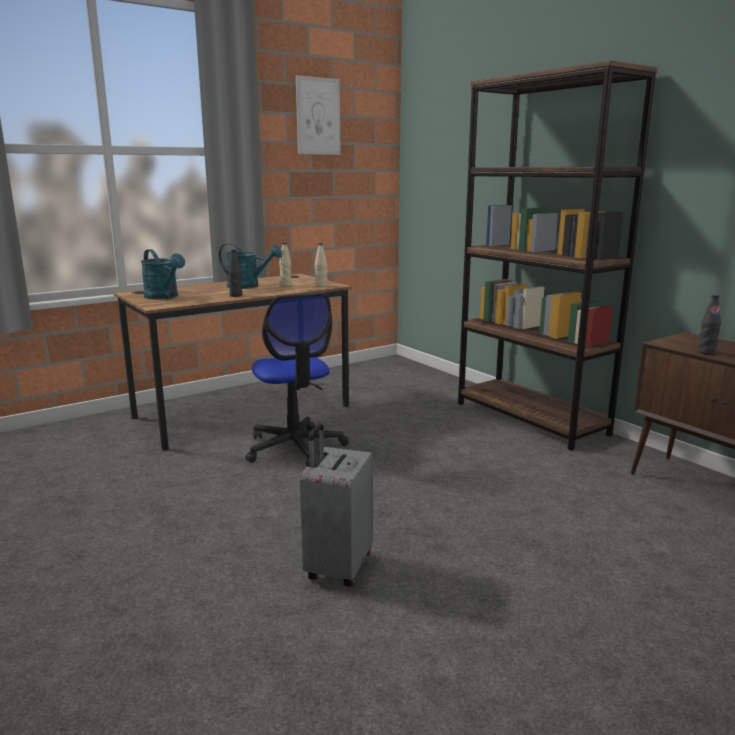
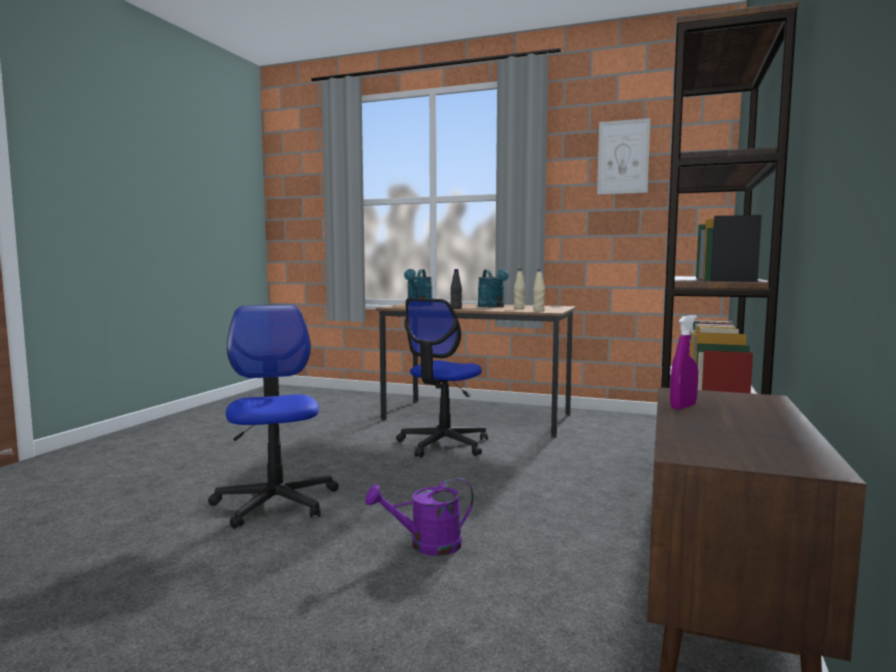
camera: 55 degrees right, 10 degrees down
(337, 567) = (276, 502): grey suitcase -> office chair
(511, 522) = (426, 545): none -> purple watering can
(706, 352) = (683, 407): black bottle -> purple spray bottle

